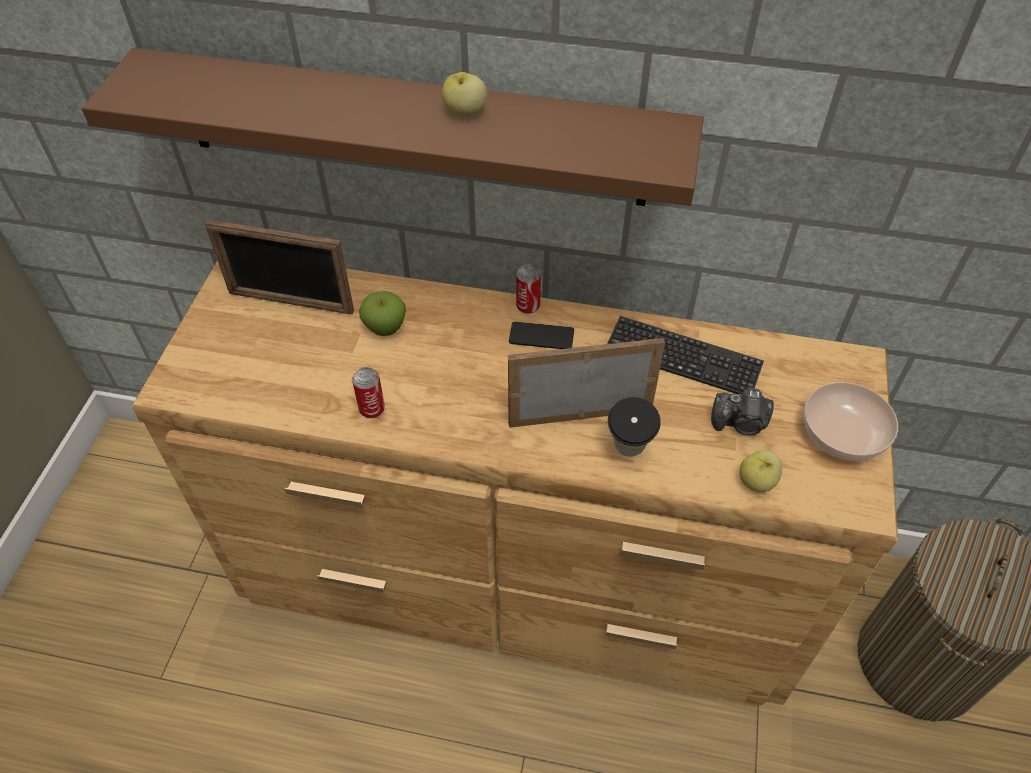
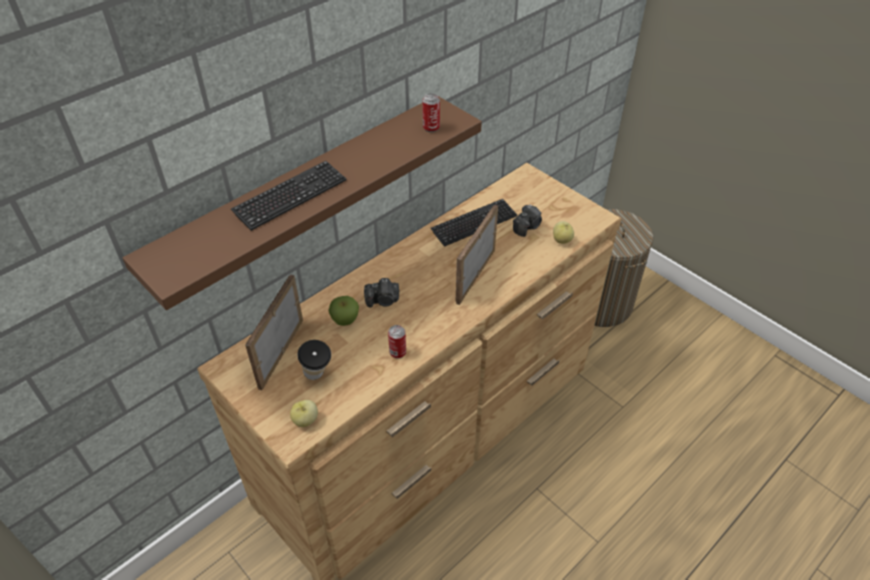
camera: 55 degrees left, 5 degrees down
(290, 302) = (281, 353): picture frame -> picture frame turned 150 degrees clockwise
(338, 103) = (290, 197): none -> keyboard
(448, 345) = (383, 301): none -> camera
(464, 112) = (351, 159): apple -> apple (305, 420)
(528, 306) = (387, 257): can -> can (431, 128)
(541, 336) = (412, 263): phone -> none
(628, 453) = (511, 271): cup -> cup (318, 376)
(841, 433) = (558, 201): bowl -> none

